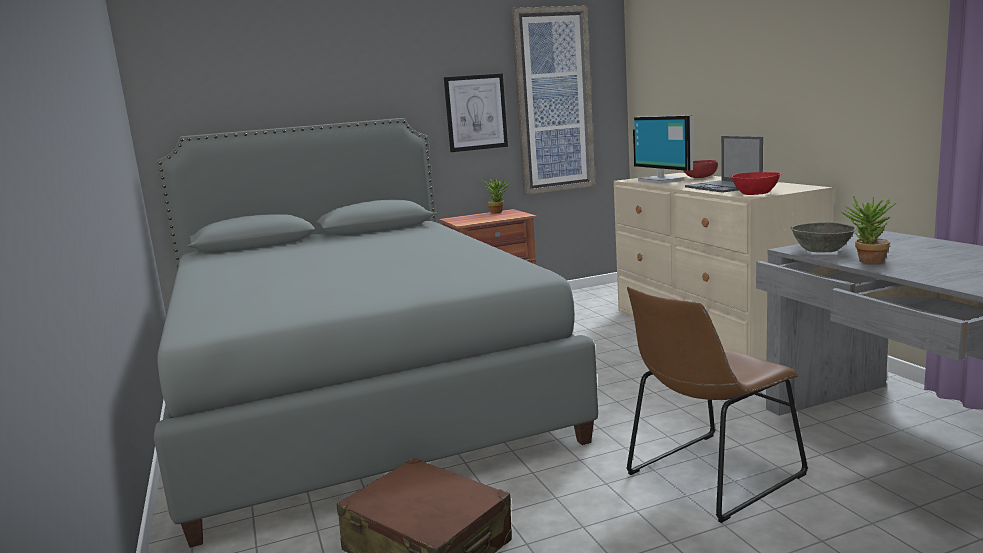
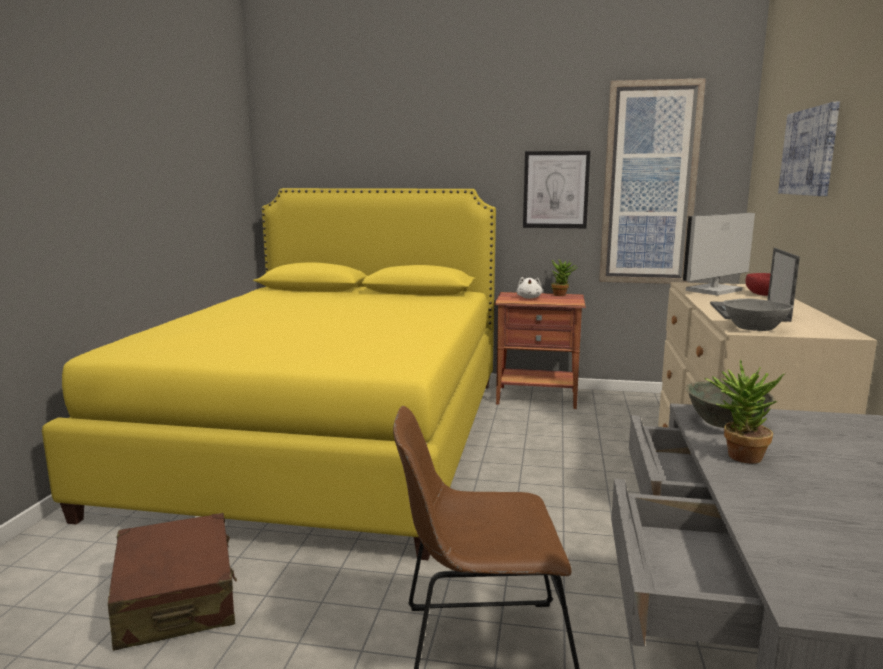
camera: 30 degrees right, 0 degrees up
(355, 393) = (329, 438): grey bed -> yellow bed
(477, 218) = (529, 298): none -> white plush toy
(662, 180) = (716, 291): monitor -> monitor turned 45 degrees clockwise
(712, 61) = (809, 152): none -> picture
(754, 193) = (754, 328): red bowl -> grey bowl

